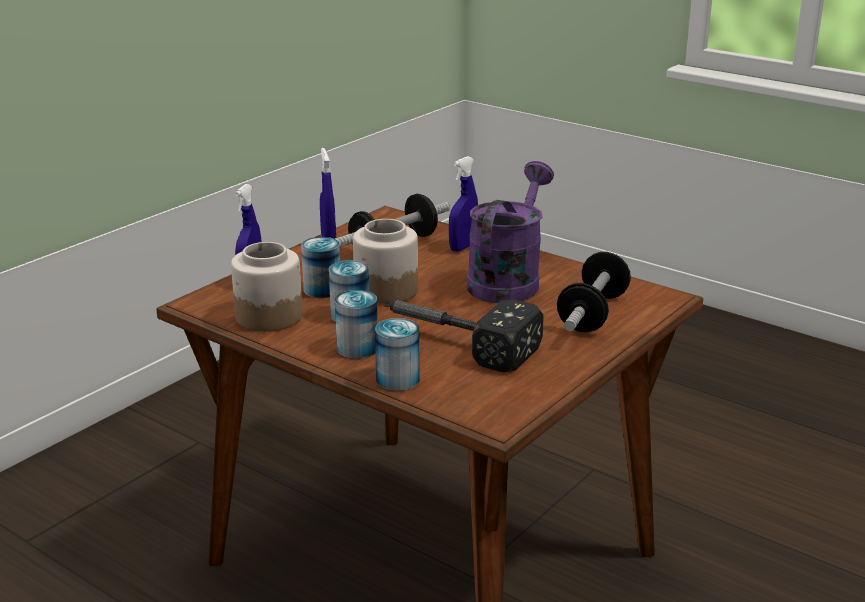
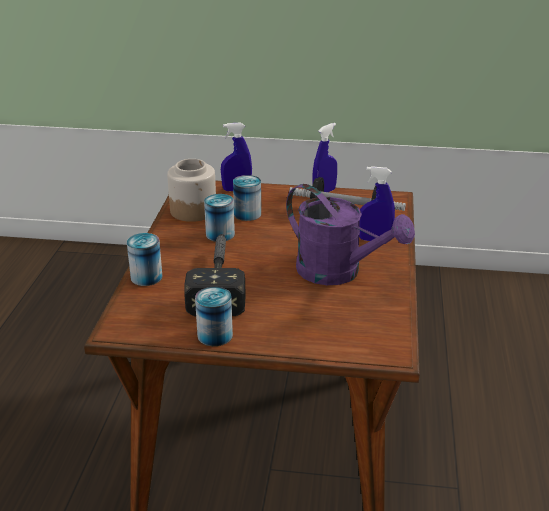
camera: 60 degrees right, 5 degrees up
(357, 348) = (177, 251): can -> can (215, 335)
(385, 290) = (270, 234): jar -> none
(507, 280) = (338, 273): purple watering can -> purple watering can turned 45 degrees clockwise
(593, 313) = (320, 325): dumbbell -> none

